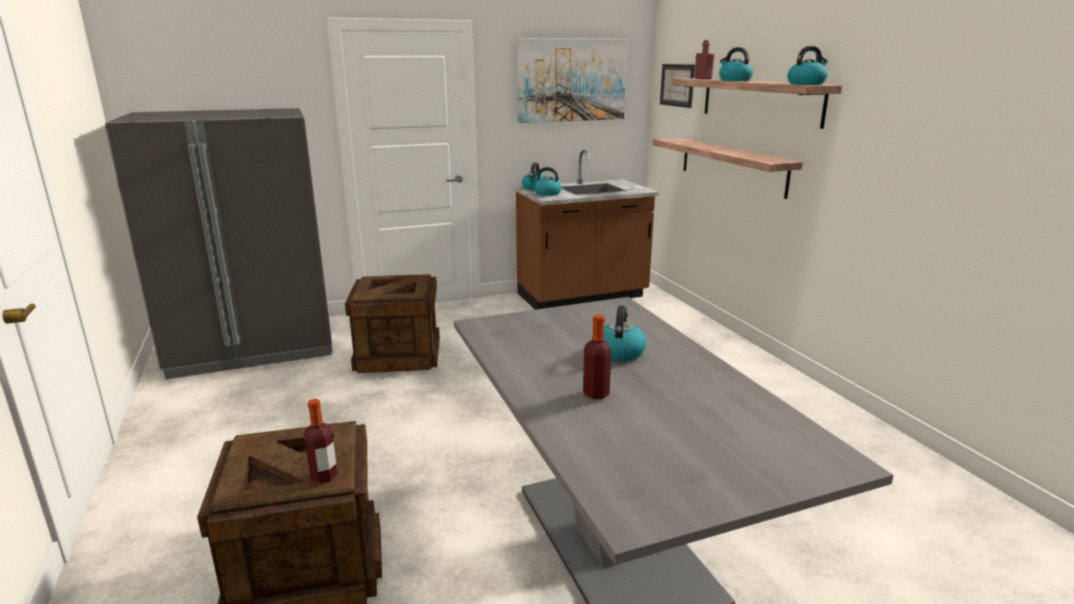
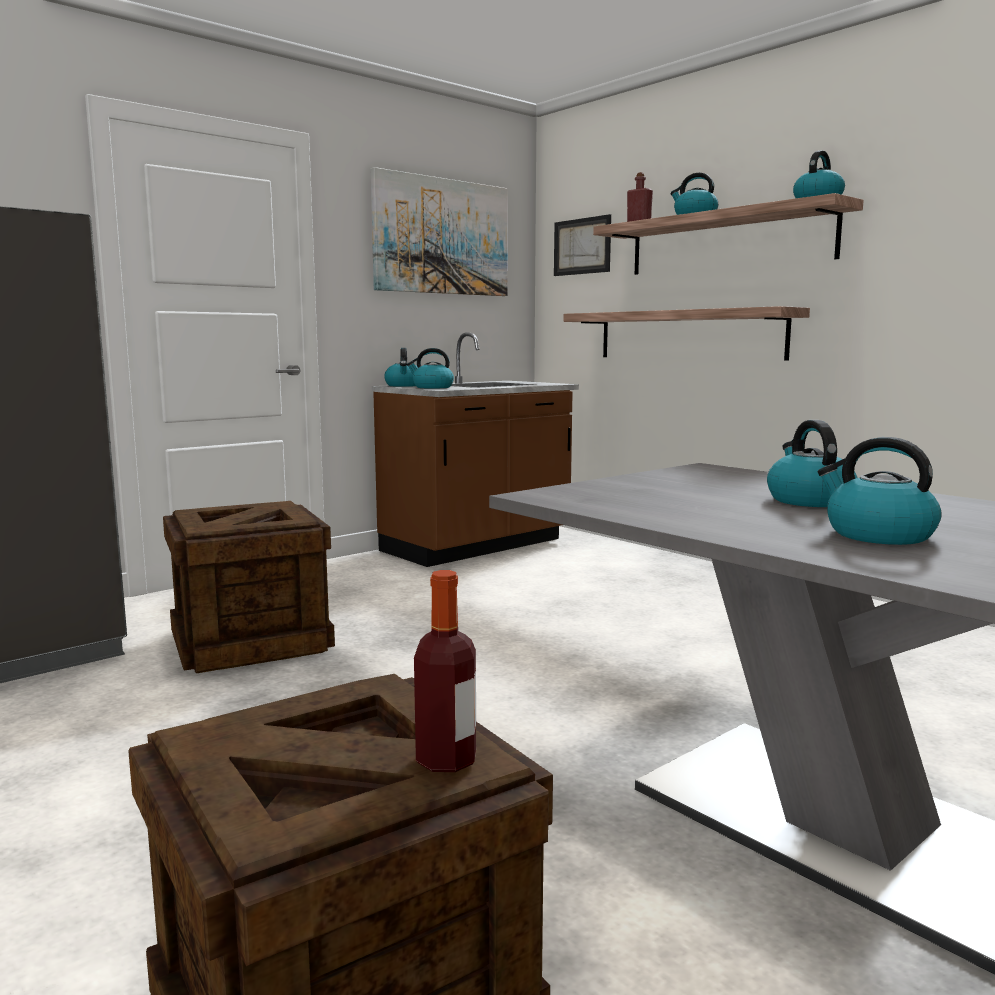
camera: 20 degrees left, 10 degrees down
(596, 394) = (877, 535): bottle -> kettle

